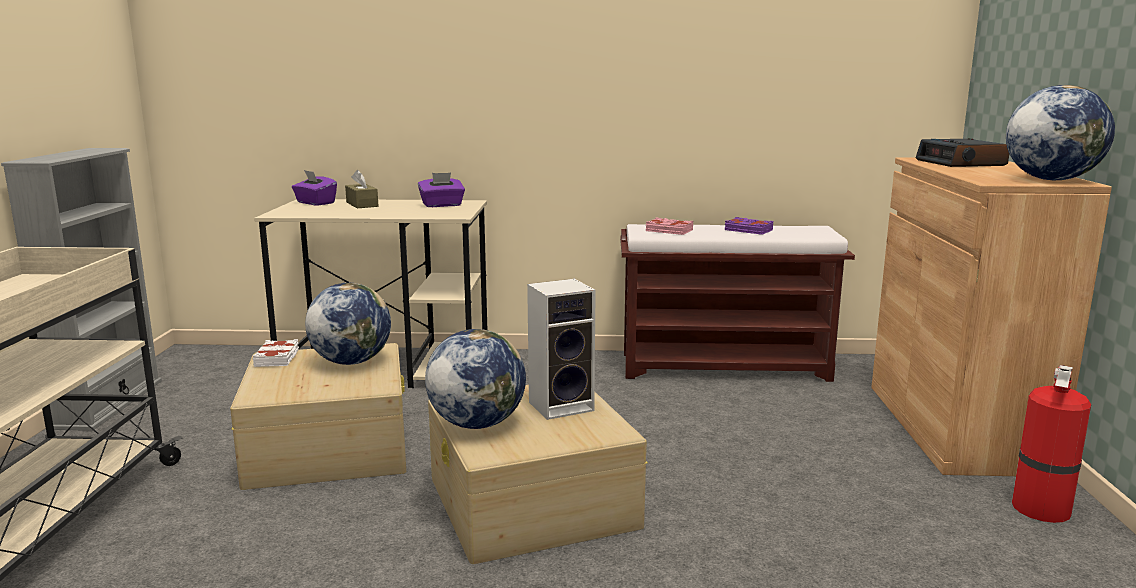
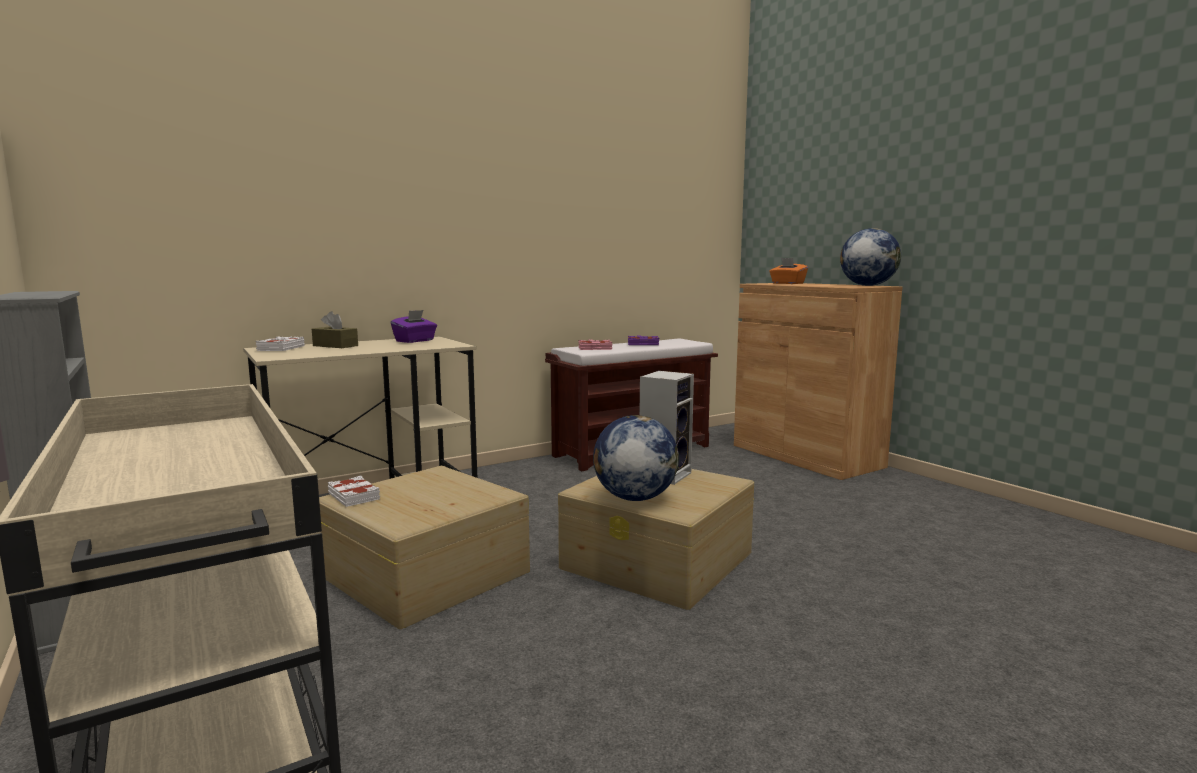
camera: 35 degrees left, 5 degrees down
(315, 203) = (280, 348): purple tissue box -> white book
(351, 362) = (435, 484): globe -> none
(961, 163) = (787, 283): alarm clock -> orange tissue box
(1041, 507) = (903, 483): fire extinguisher -> none

